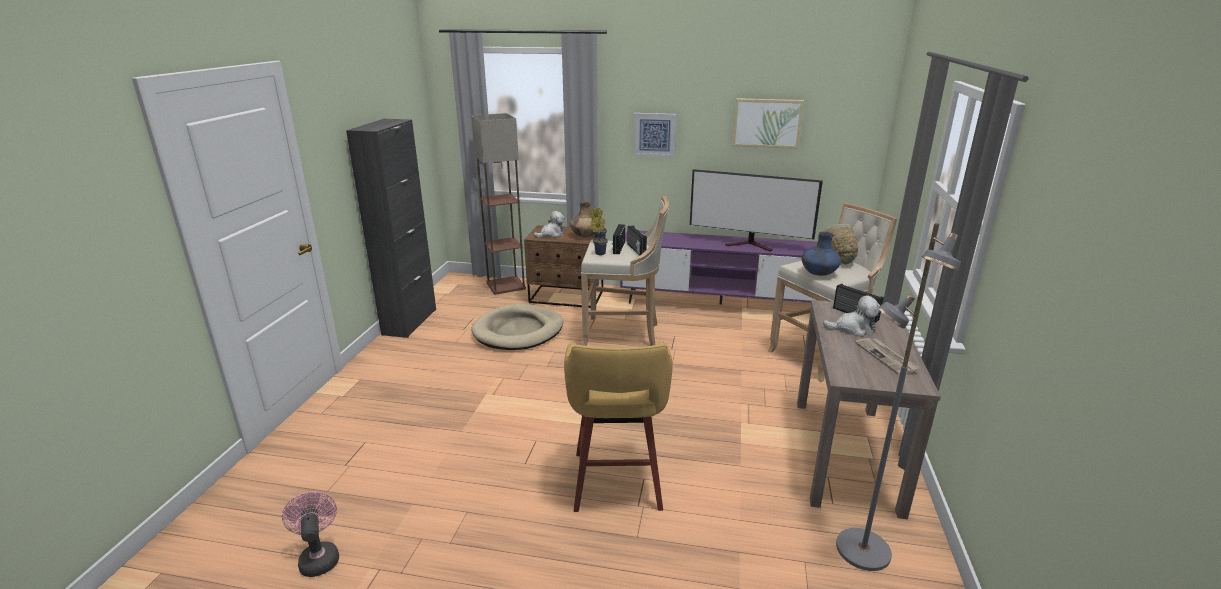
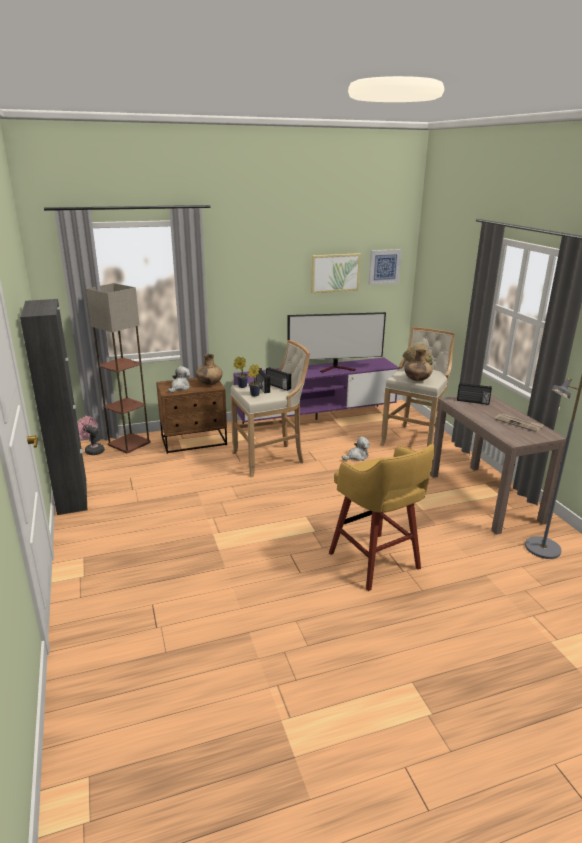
camera: 30 degrees left, 0 degrees up
(319, 557) = (219, 699): pink fan -> pink fan (92, 450)
(518, 331) = (184, 478): beige dog bed -> none
(654, 134) = (250, 290): picture -> picture (384, 266)
(818, 274) = (417, 380): blue vase -> brown vase
(853, 329) = (483, 411): plush toy -> plush toy (357, 457)

